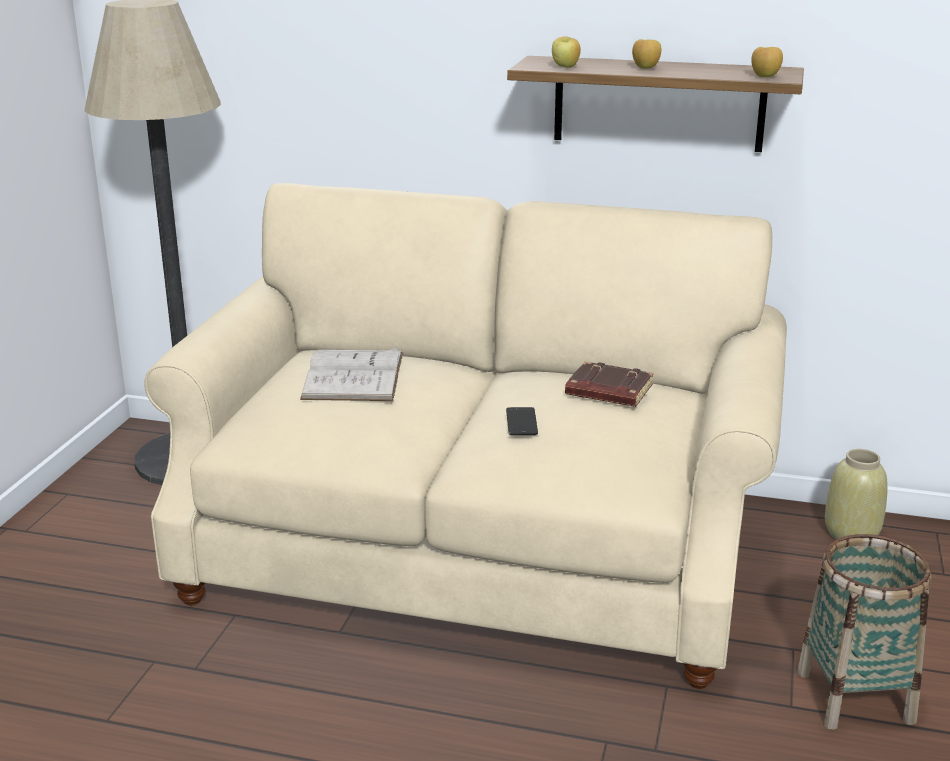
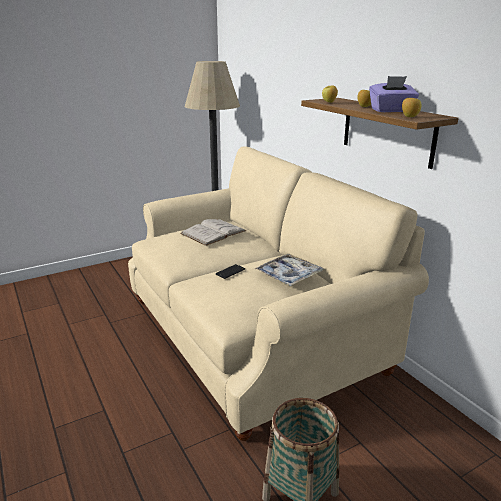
camera: 45 degrees right, 0 degrees up
(607, 391) = (289, 275): brown book -> tray
(703, 69) = (391, 110): none -> purple tissue box
(852, 534) = (437, 423): beige vase -> none

